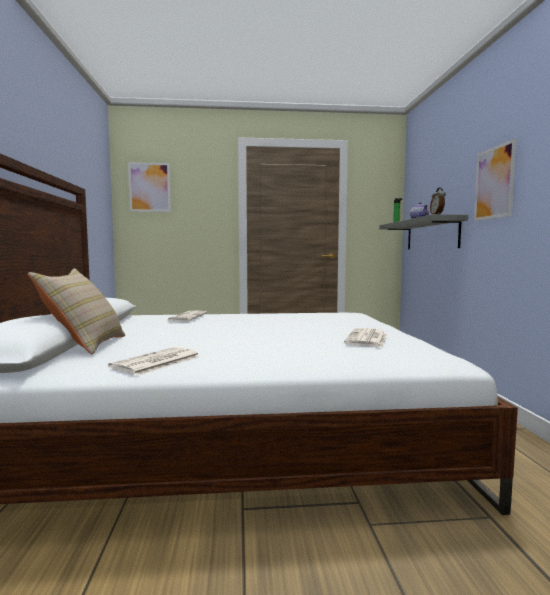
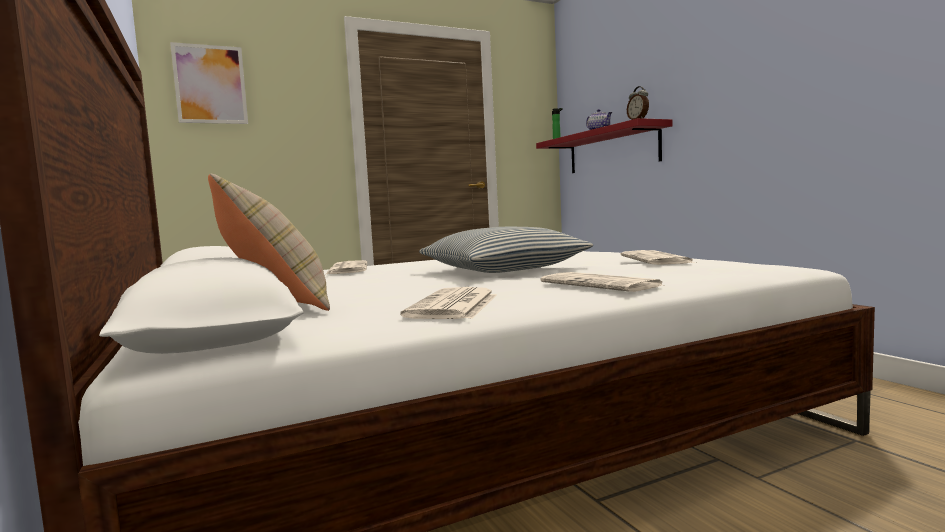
camera: 20 degrees left, 0 degrees up
(262, 331) = (502, 269): none -> pillow
(275, 358) = (601, 284): none -> newspaper
(431, 234) = (612, 150): grey shelf -> red shelf
(494, 183) = (711, 78): picture -> none

